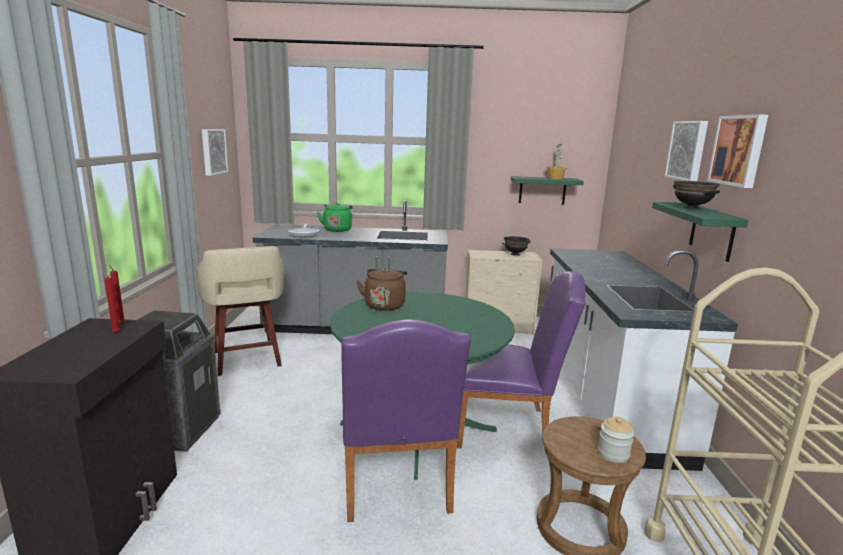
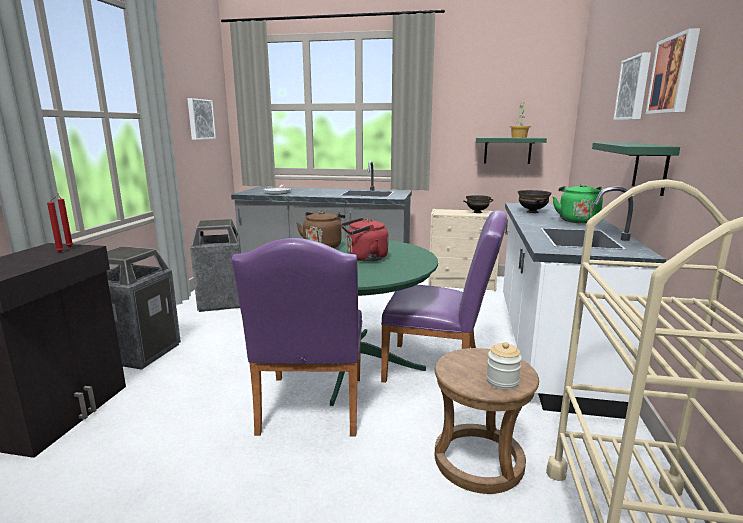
camera: 10 degrees right, 0 degrees up
(247, 360) = (221, 302): beige stool -> trash can
(337, 229) = (310, 189): green kettle -> green kettle (577, 220)
(437, 320) = (364, 258): none -> red kettle
(692, 208) = (628, 143): black bowl -> black bowl (532, 212)

